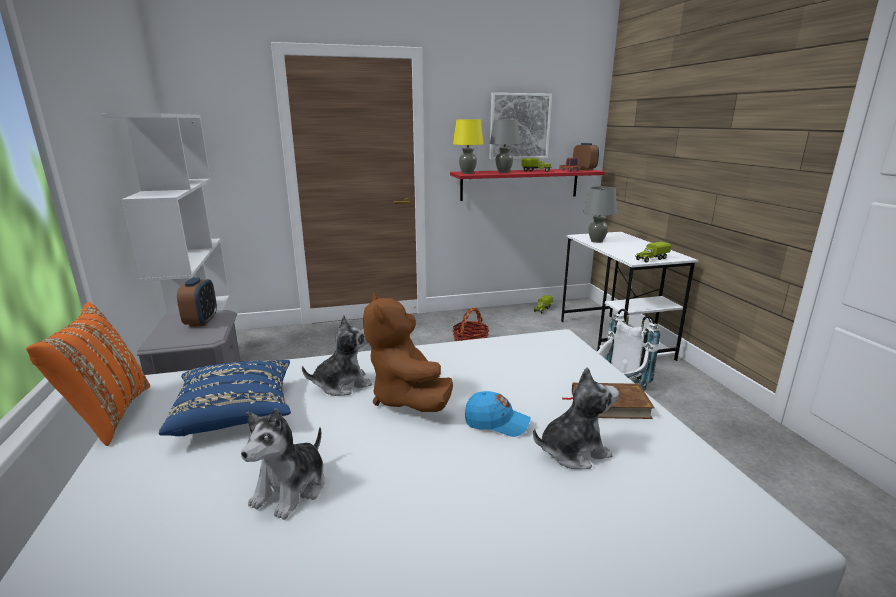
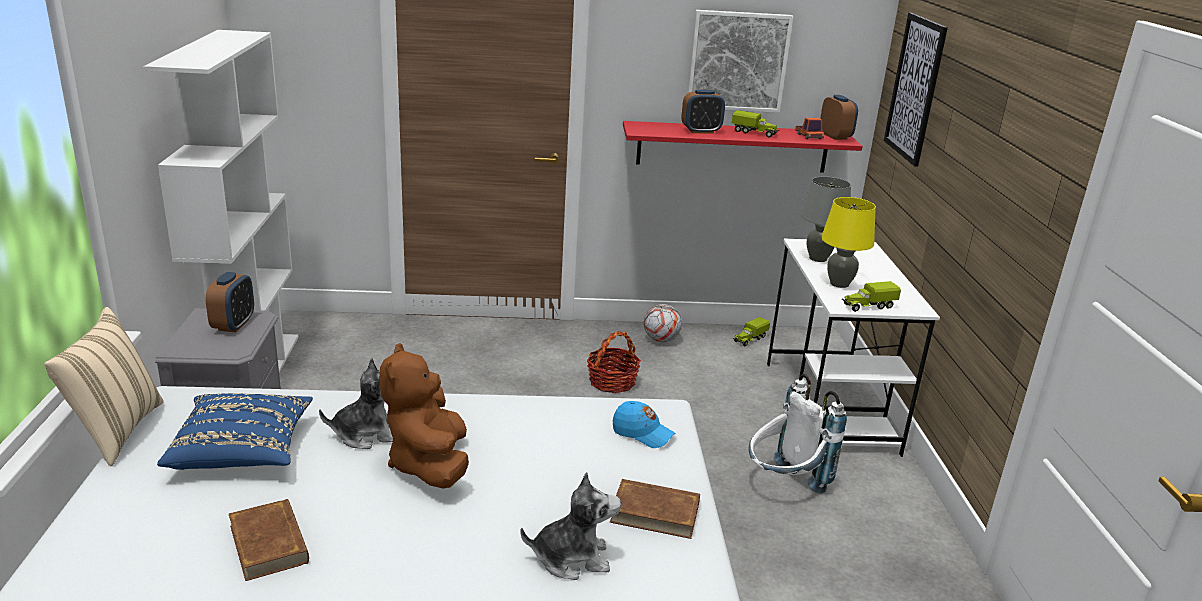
camera: 10 degrees right, 5 degrees up
(107, 416) = (115, 432): orange pillow -> beige pillow
(291, 489) = (269, 544): plush toy -> brown book
(467, 173) = (644, 129): yellow table lamp -> yellow table lamp (839, 284)
(488, 316) = (661, 340): none -> football
(497, 423) = (510, 512): blue cap -> blue cap (642, 434)
(503, 172) = (701, 131): grey table lamp -> alarm clock
(639, 127) = (915, 88): none -> picture

